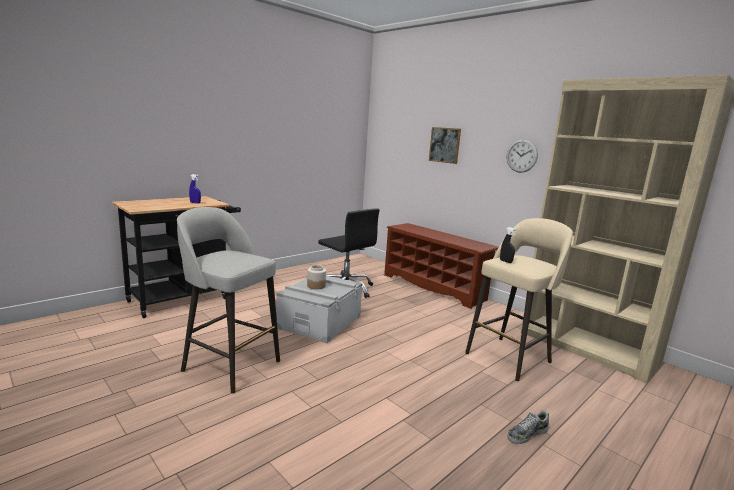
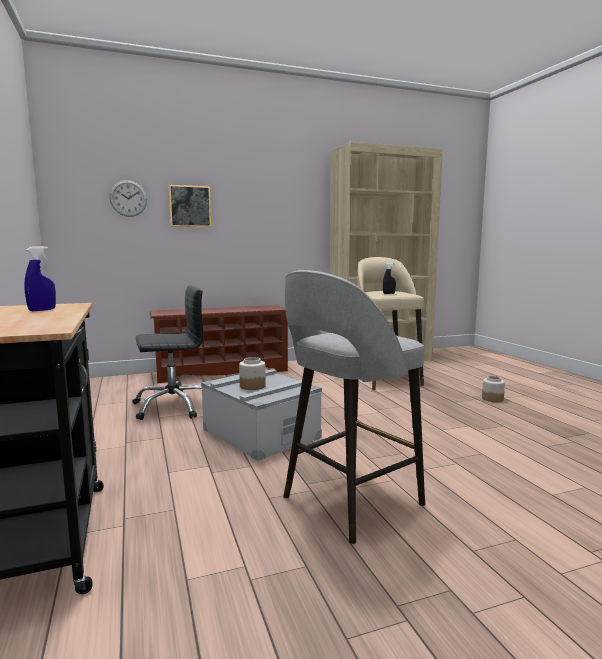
camera: 65 degrees left, 5 degrees down
(521, 156) = (283, 212): wall clock -> wall clock (128, 198)
(527, 434) = (492, 399): shoe -> jar

